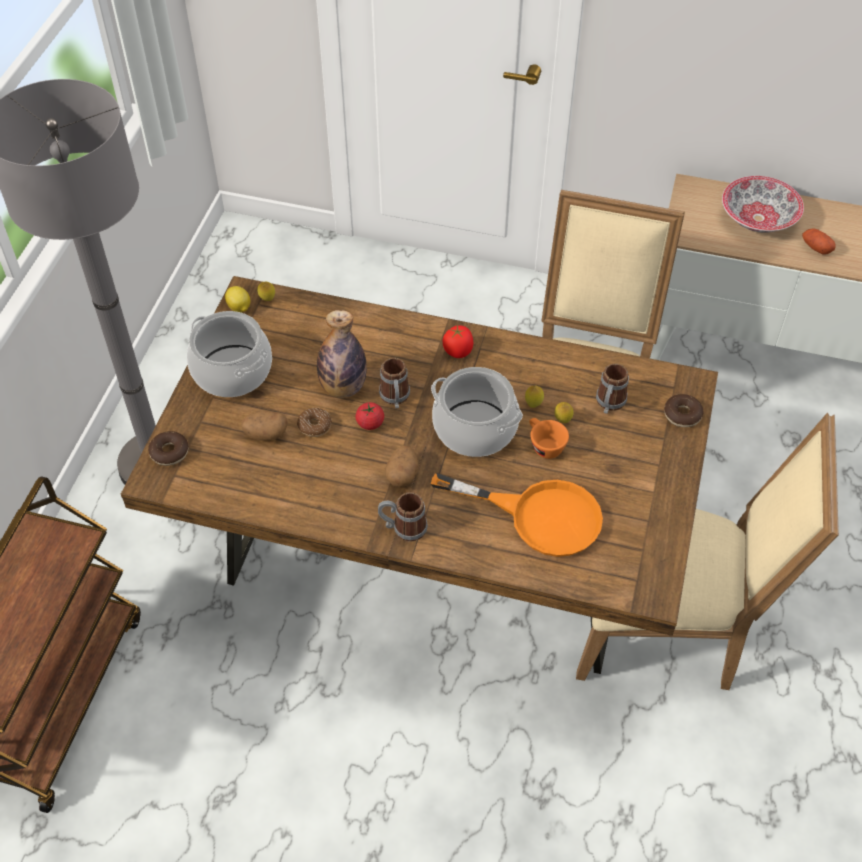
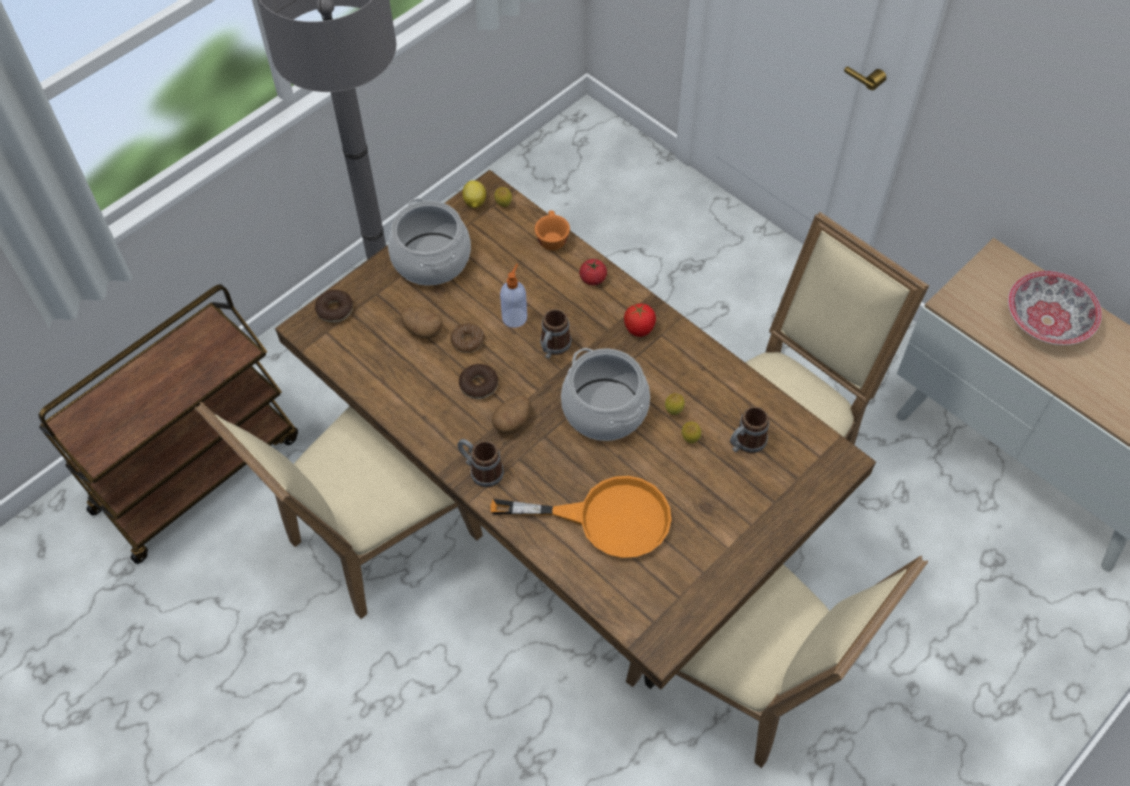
camera: 30 degrees right, 5 degrees up
(273, 673) = (373, 540): none -> beige chair
(343, 387) = (515, 317): bottle -> soap dispenser
(370, 423) = (516, 361): tomato -> tomato (593, 279)
(539, 516) = (606, 518): orange frying pan -> orange frying pan turned 45 degrees counterclockwise
(544, 445) = (656, 455): orange cup -> orange cup (551, 238)
(682, 415) = (809, 487): donut -> donut (479, 385)
(816, 247) = (1088, 378): potato -> none

